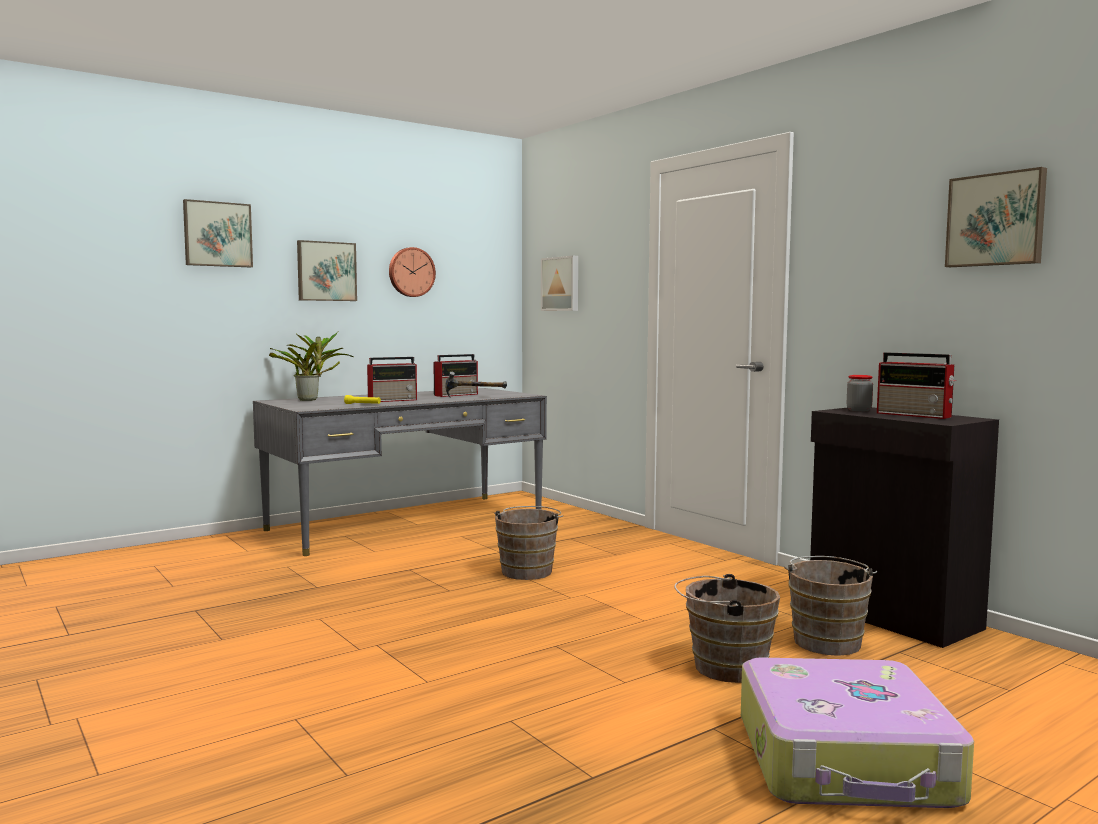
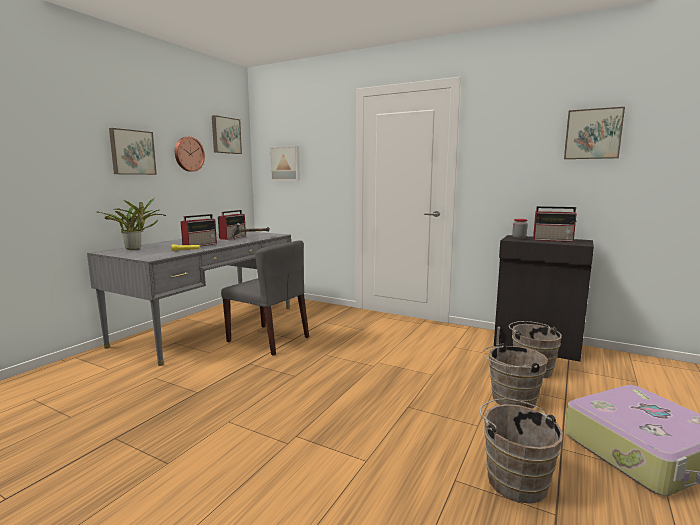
camera: 25 degrees left, 5 degrees up
(217, 234) = (43, 119): picture -> picture (225, 135)
(465, 548) = (269, 339): none -> grey chair
(528, 570) = (326, 350): brown bucket -> brown bucket (514, 478)

